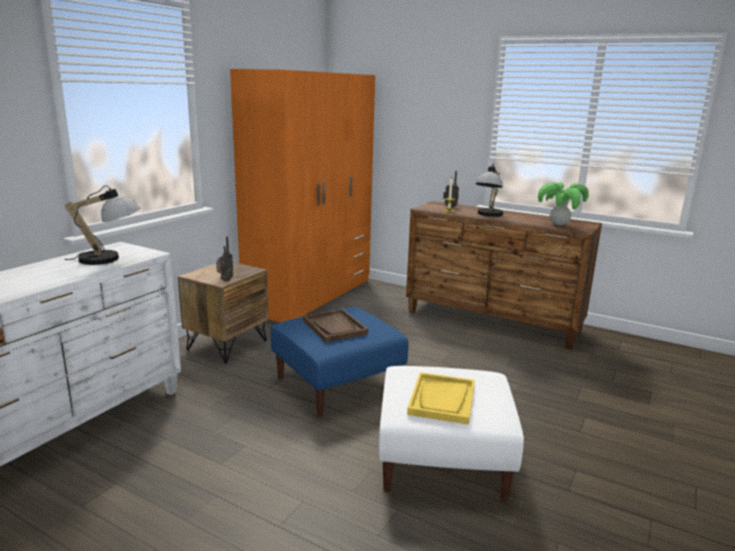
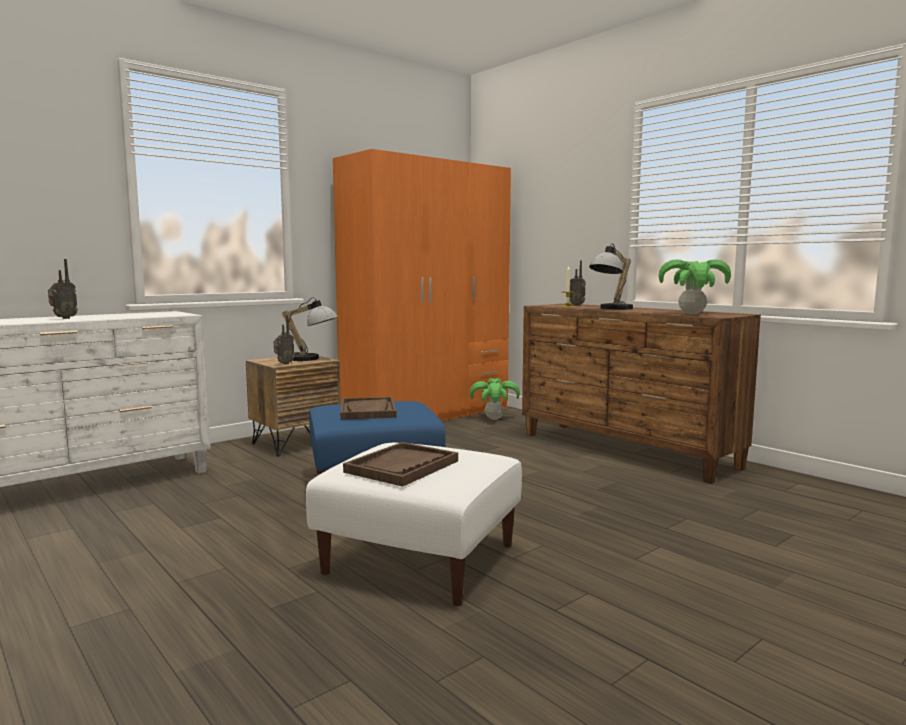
camera: 20 degrees right, 10 degrees down
(40, 275) = (63, 318): none -> radio
(110, 259) = (141, 315): table lamp -> table lamp (311, 359)
(368, 295) = (494, 419): none -> potted plant
(442, 400) = (402, 467): yellow tray -> brown tray

